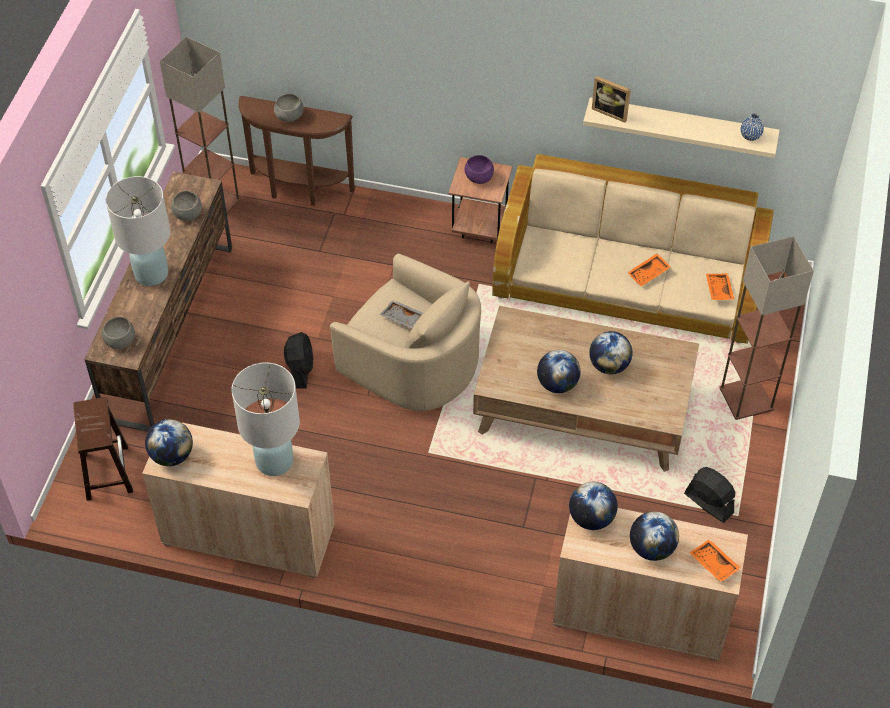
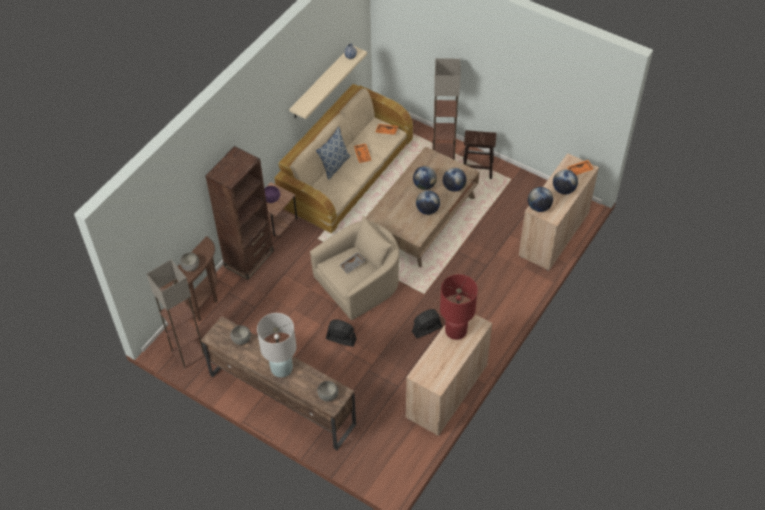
camera: 70 degrees left, 0 degrees up
(107, 471) = (375, 455): brown stool -> brown stool (476, 169)
(172, 455) = (434, 379): globe -> globe (454, 187)
(274, 461) = (455, 331): white table lamp -> red table lamp
(404, 216) = (249, 259): none -> brown bookcase
(609, 245) = (334, 165): none -> pillow
(611, 112) = (305, 103): picture frame -> none
(708, 503) = (499, 187): black fan -> black fan (426, 329)

